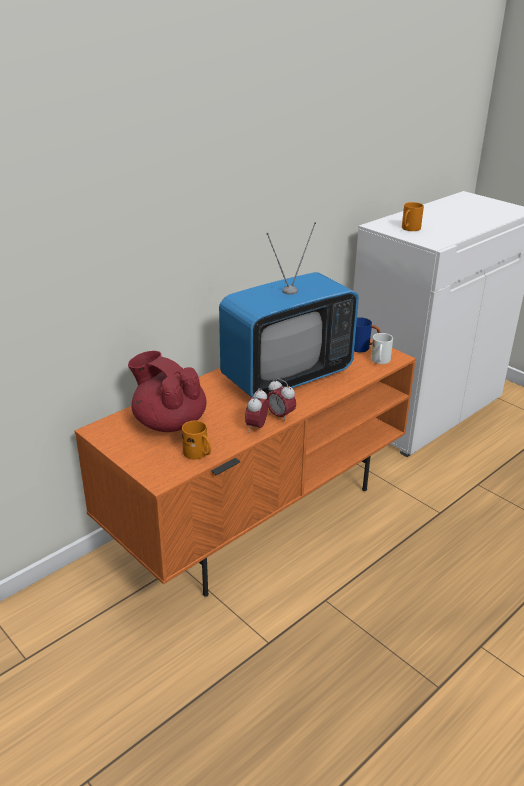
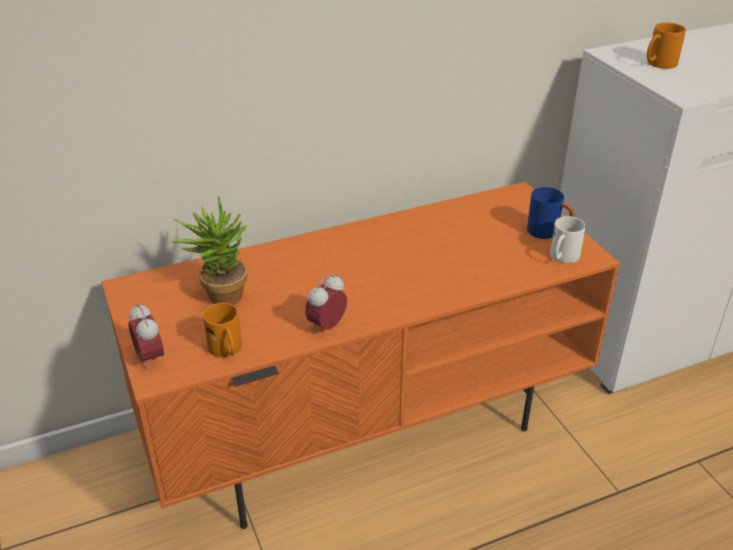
camera: 20 degrees right, 5 degrees up
(169, 422) = (219, 294): red teapot -> potted plant
(280, 416) = (369, 316): alarm clock -> alarm clock (150, 358)
(286, 376) = (413, 257): television -> none

